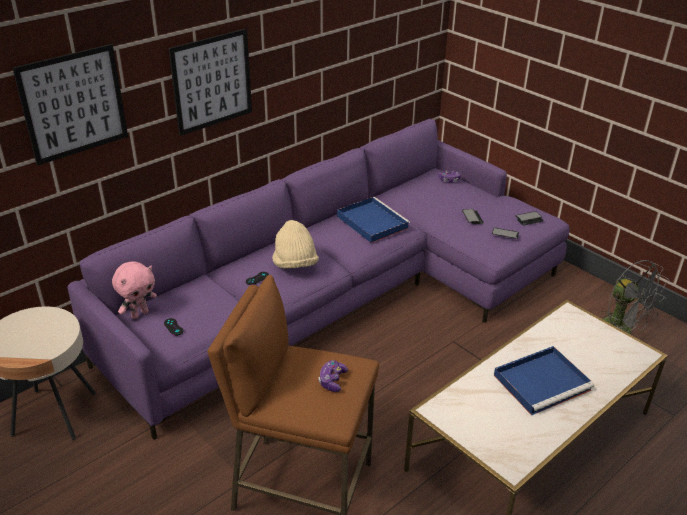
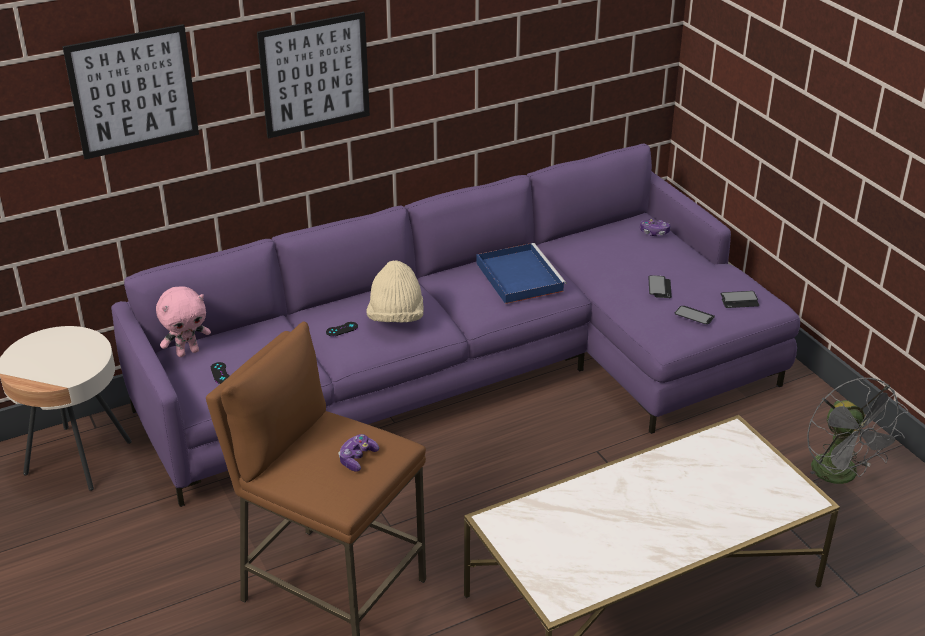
camera: 15 degrees right, 0 degrees up
(543, 382) = (650, 511): blue tray -> none

